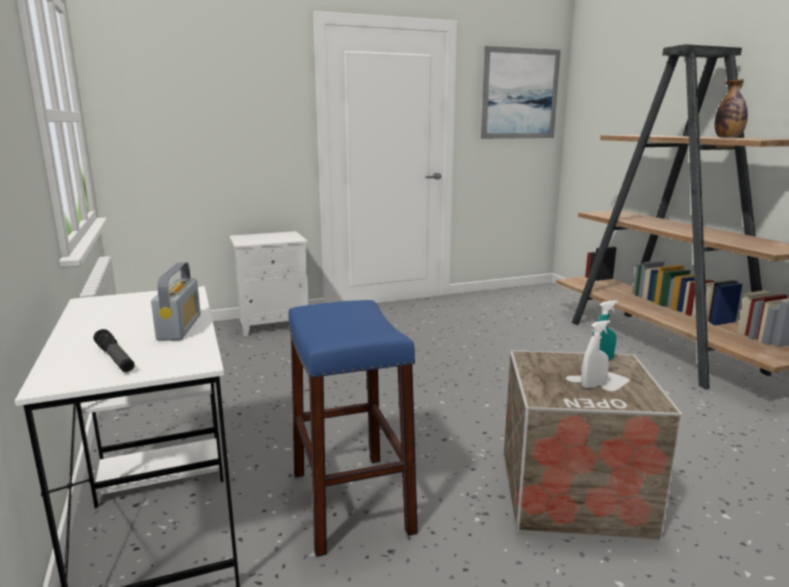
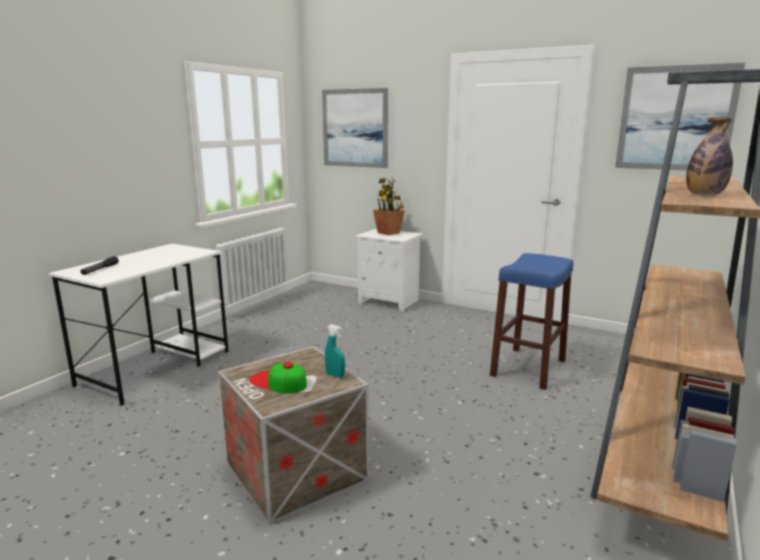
camera: 50 degrees right, 0 degrees up
(179, 100) = (355, 128): none -> picture
(179, 327) = (149, 265): radio -> none
(262, 237) = (388, 233): none -> potted plant
(351, 501) = (211, 403): blue stool -> blue stool (528, 368)
(593, 386) = (278, 382): white spray bottle -> cap

